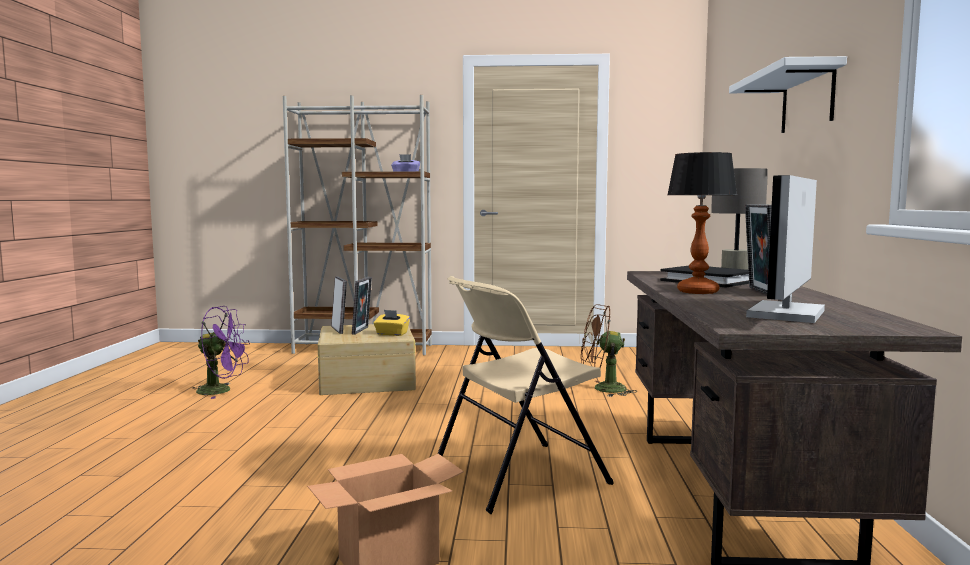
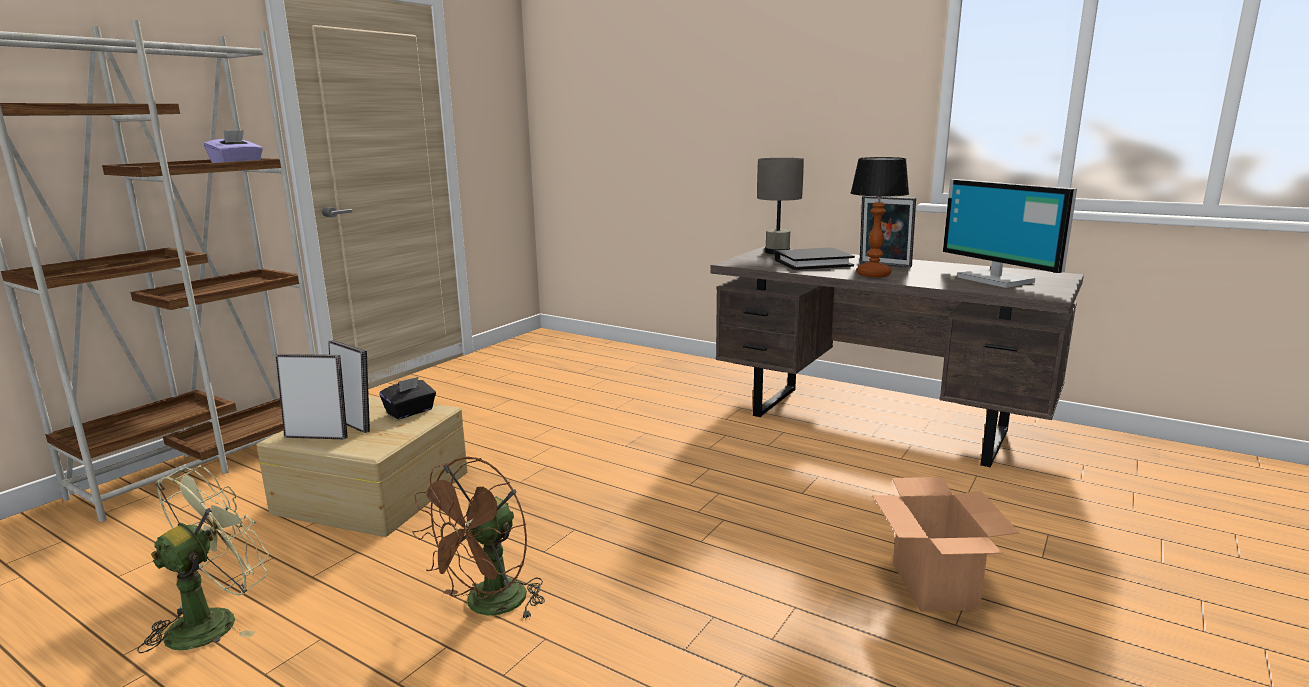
camera: 60 degrees left, 10 degrees up
(222, 391) = (214, 621): purple fan -> green fan
(391, 334) = (410, 412): yellow tissue box -> black tissue box
(519, 475) = (786, 483): beige chair -> none
(602, 389) = (605, 391): brown fan -> brown fan (488, 607)
(807, 100) = (788, 94): white shelf -> none

